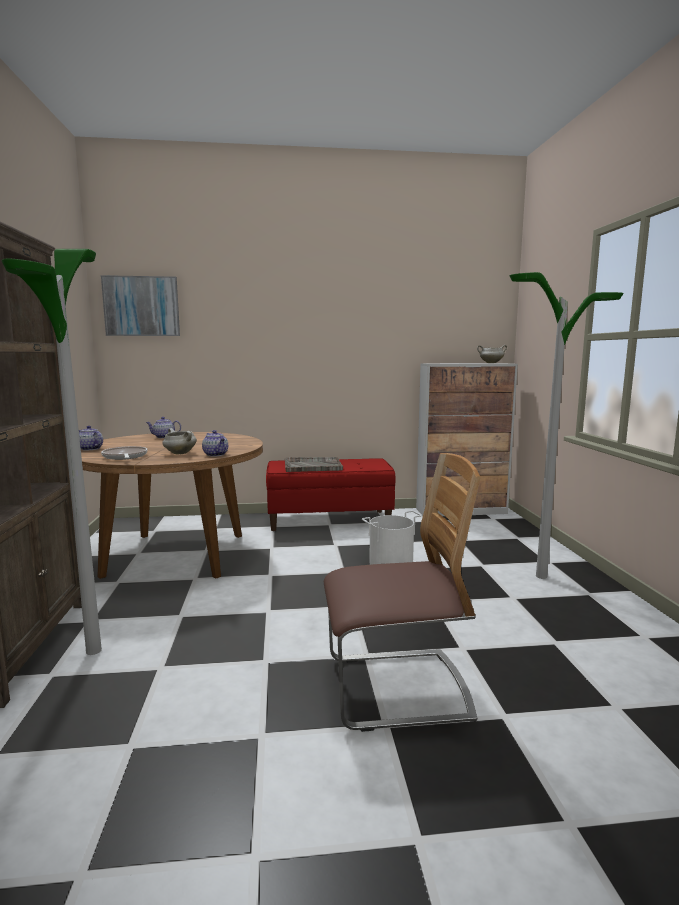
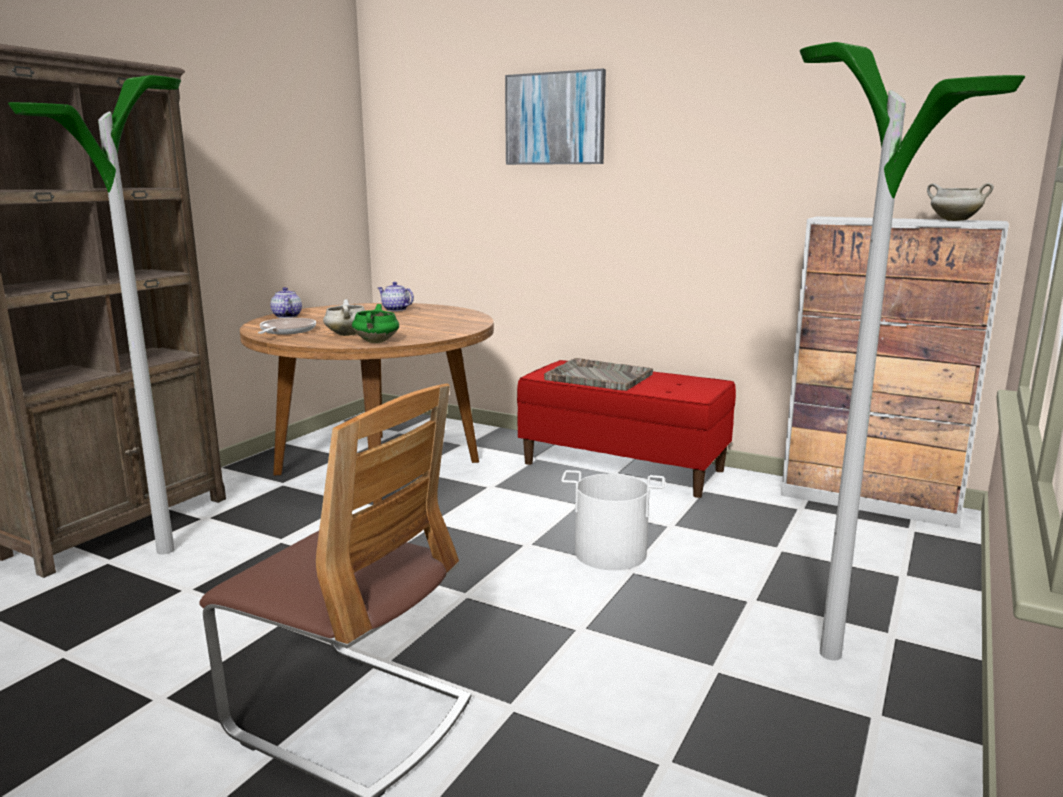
camera: 35 degrees right, 5 degrees up
(141, 306) = (415, 127): picture -> picture (555, 119)
(216, 455) = (377, 342): teapot -> green cooking pot

